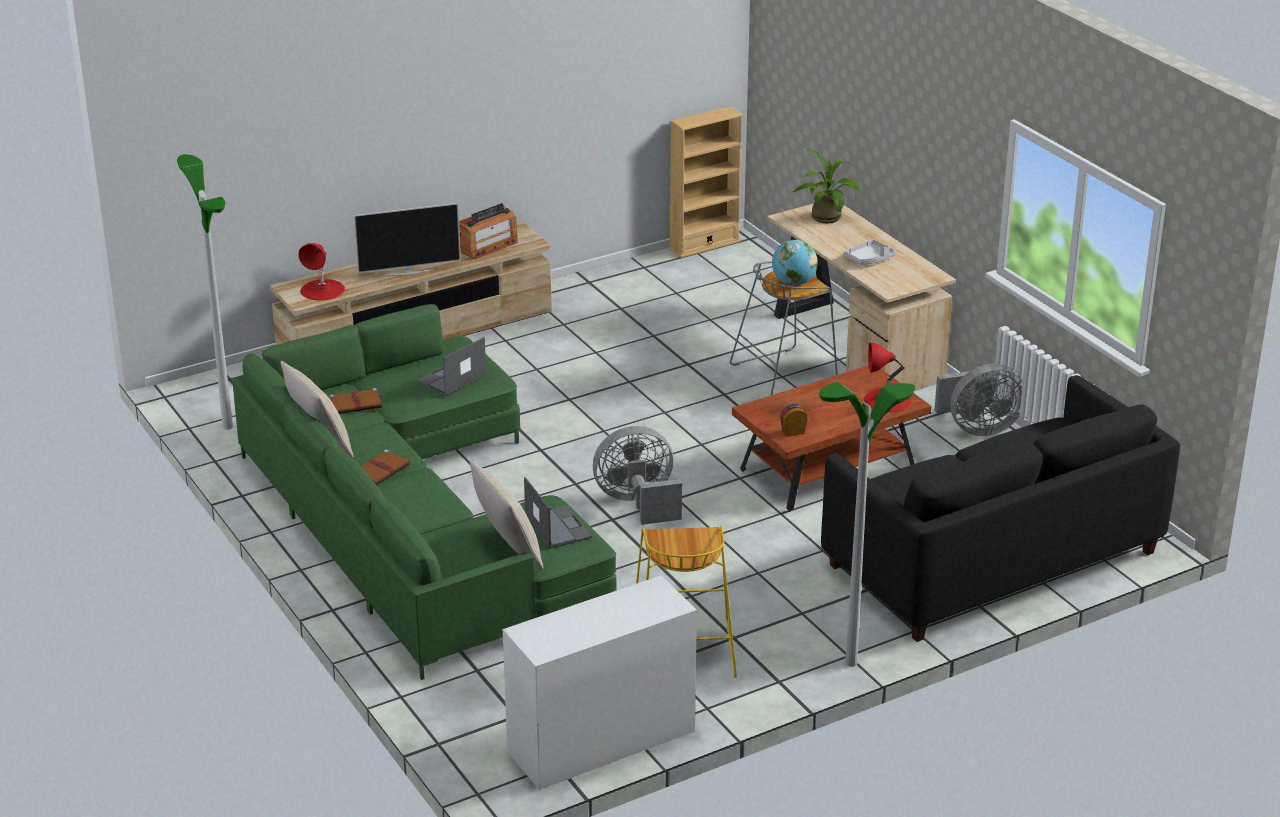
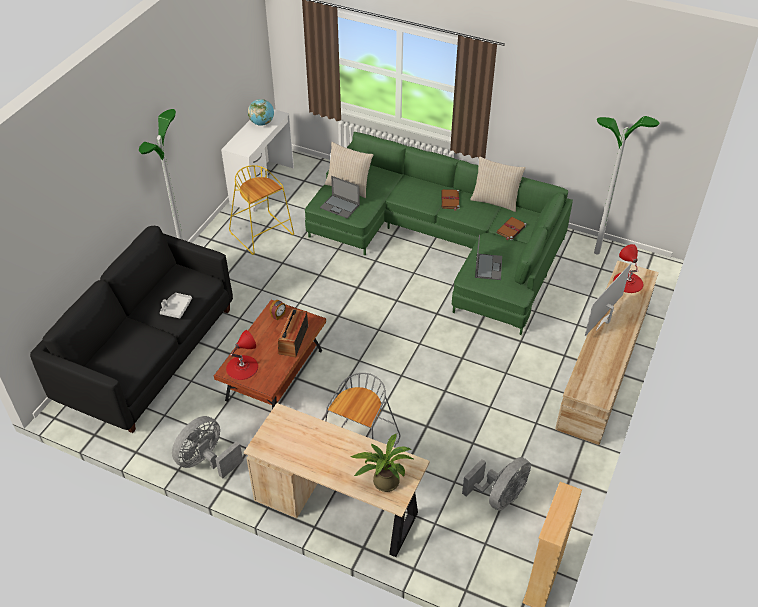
camera: 145 degrees right, 15 degrees up
(487, 246) = (596, 370): radio -> radio (293, 340)
(638, 503) = (354, 303): grey fan -> grey fan (499, 496)
(793, 283) = (355, 402): globe -> globe (262, 123)
(869, 259) = (318, 443): grey tray -> grey tray (176, 308)

